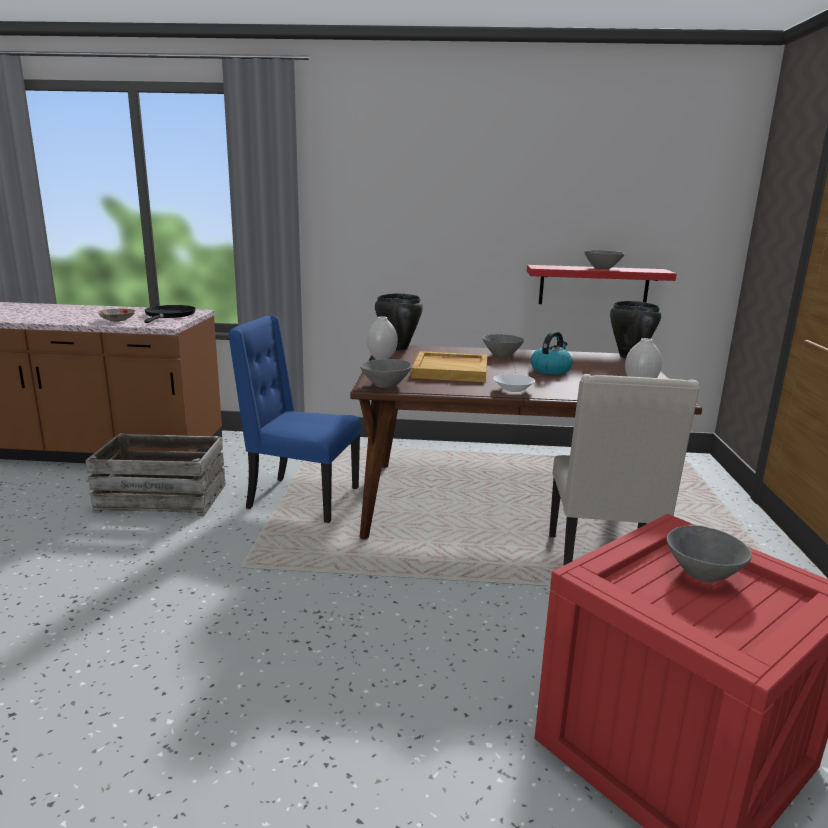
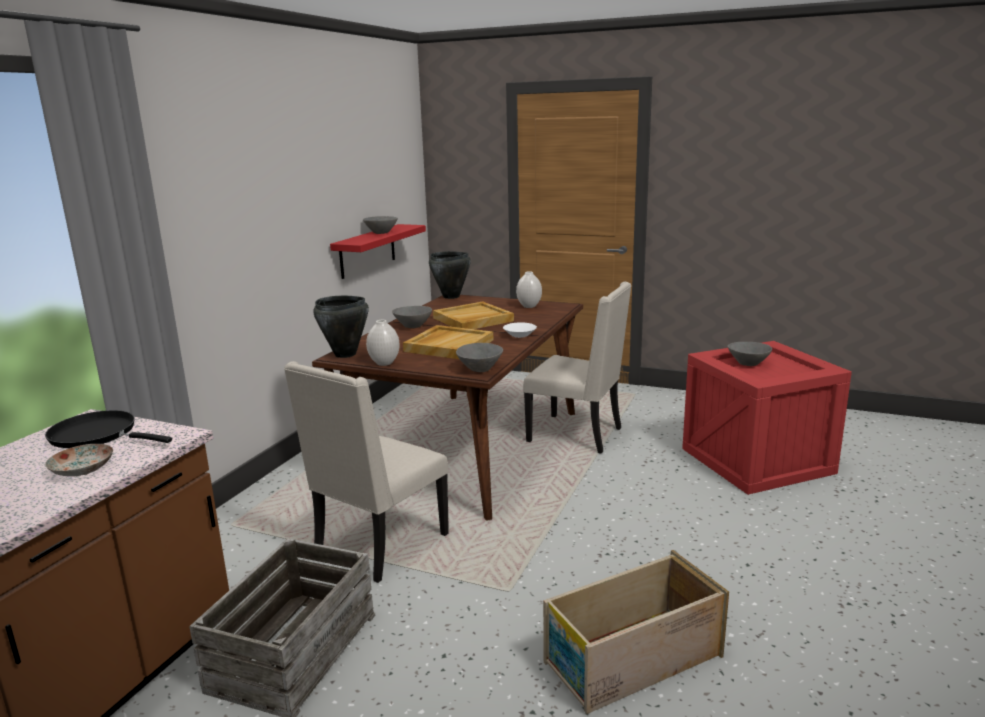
camera: 70 degrees left, 0 degrees up
(133, 648) = (631, 660): none -> crate
(300, 499) = (379, 546): blue chair -> beige chair
(550, 370) = (472, 320): kettle -> beige tray

